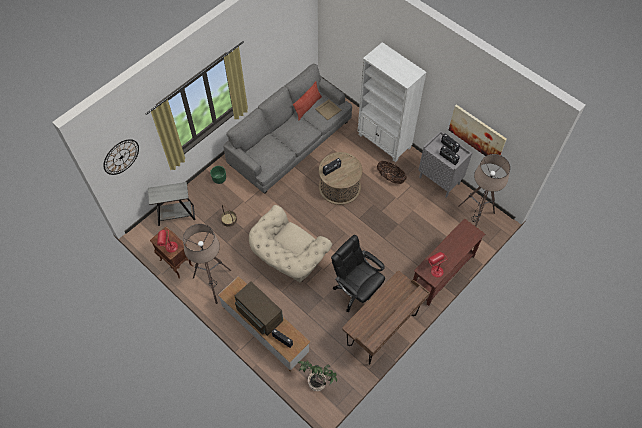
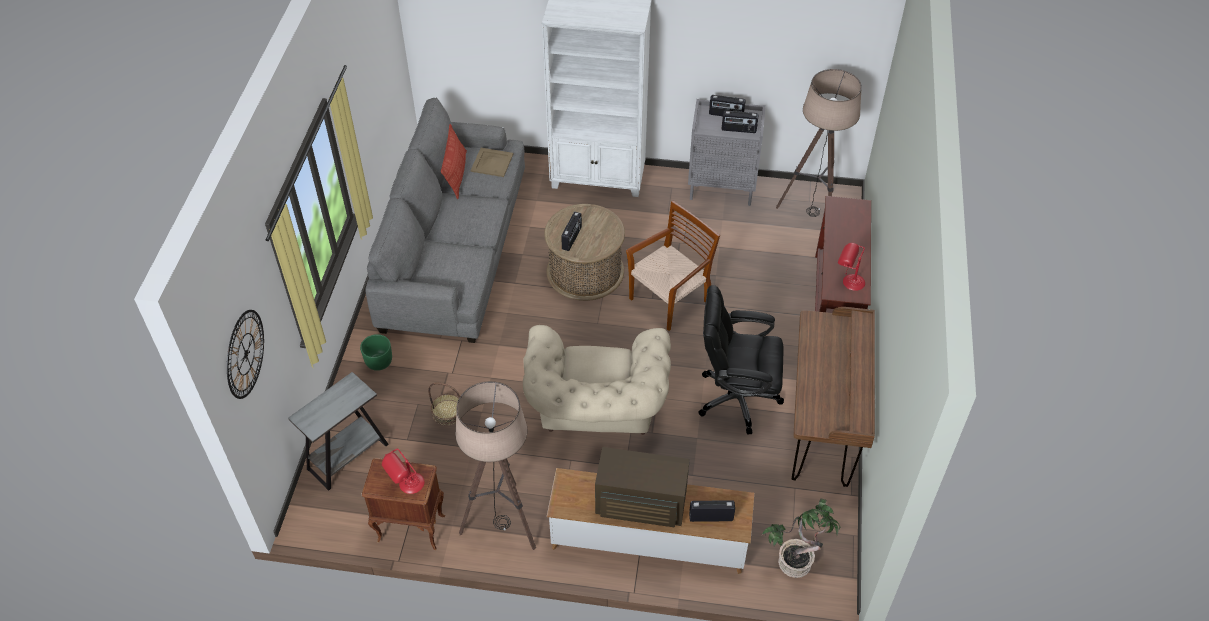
camera: 35 degrees left, 10 degrees down
(366, 224) = (669, 299): none -> brown armchair
(390, 178) = (650, 220): basket -> none
(477, 133) = (767, 63): picture -> none

